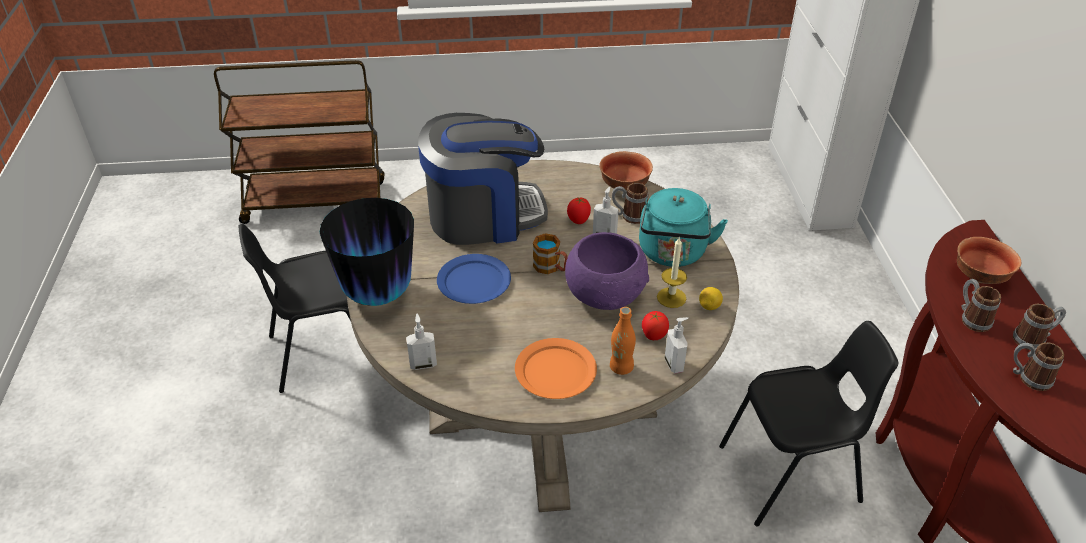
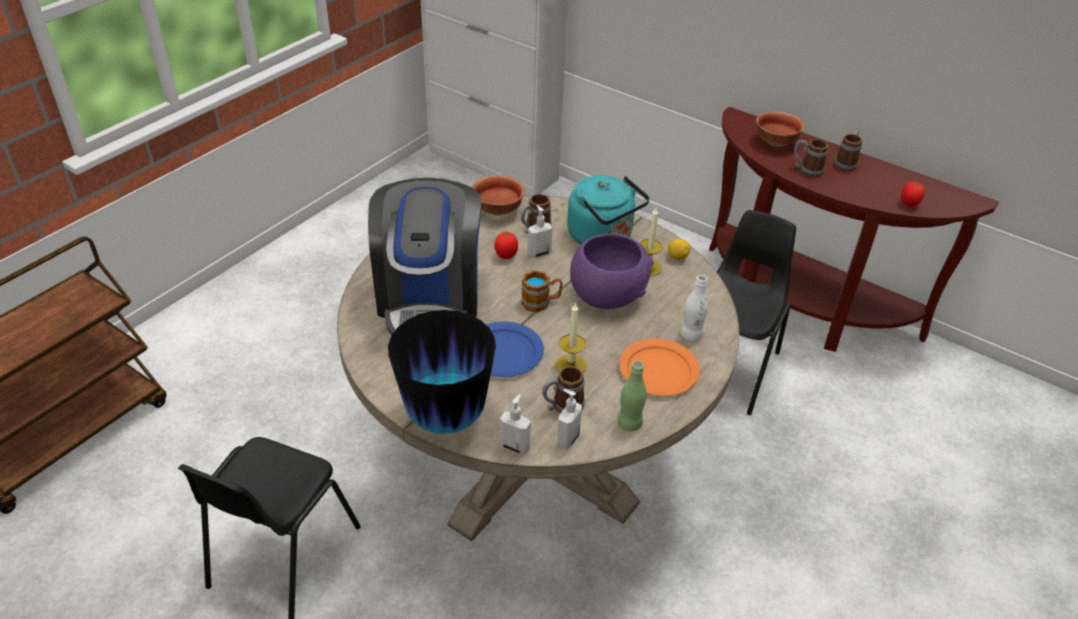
camera: 50 degrees left, 0 degrees up
(476, 388) = (629, 423): none -> green bottle
(484, 216) = (429, 298): coffee machine -> coffee machine turned 150 degrees clockwise
(501, 322) = (571, 365): none -> candle
(621, 367) = (691, 335): orange bottle -> white bottle
(653, 336) = (677, 301): tomato -> tomato (908, 204)
(674, 364) = (715, 309): soap dispenser -> soap dispenser (515, 446)
(1028, 378) = (874, 186): mug -> mug (562, 406)

